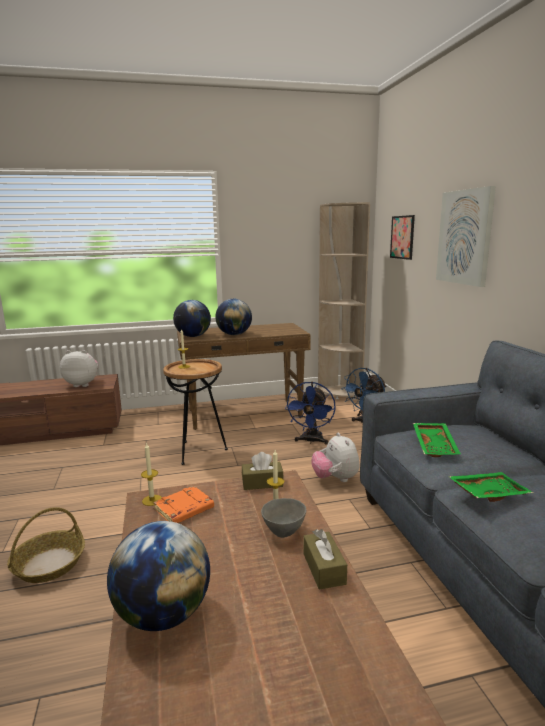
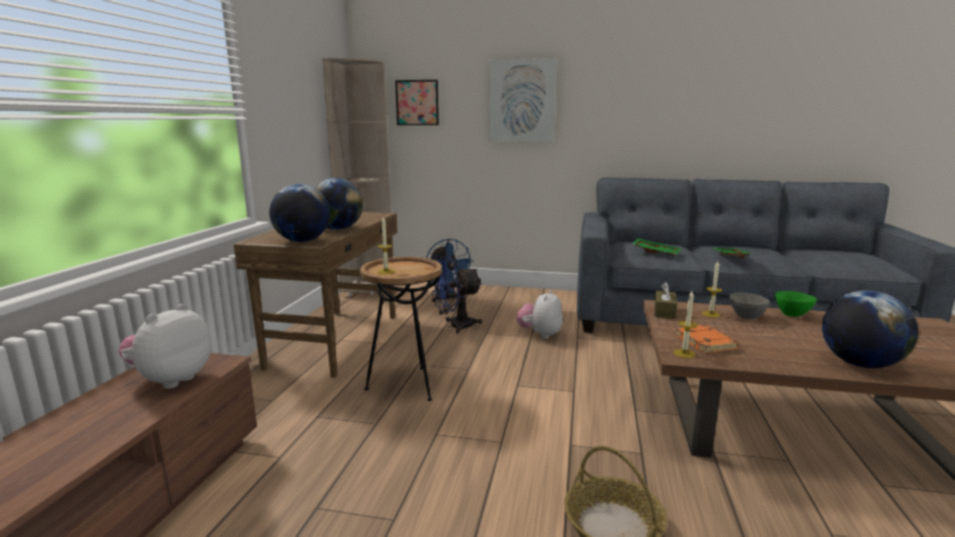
camera: 65 degrees left, 0 degrees up
(311, 441) = (455, 326): blue fan -> blue fan turned 120 degrees clockwise
(324, 568) = (792, 315): brown tissue box -> green bowl
(335, 479) = (540, 334): plush toy -> plush toy turned 105 degrees clockwise

